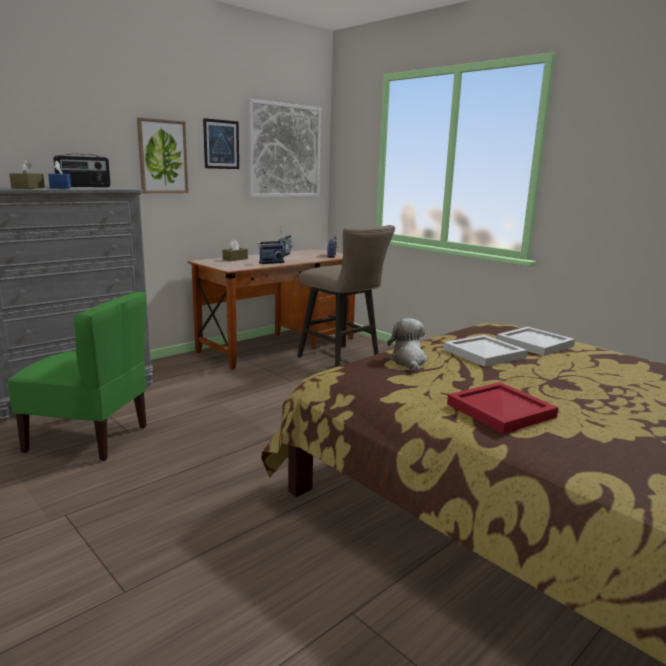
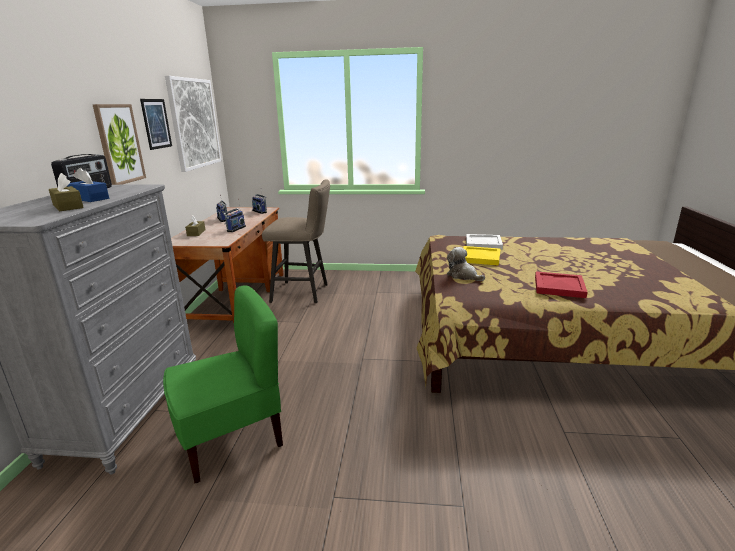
camera: 40 degrees left, 5 degrees up
(484, 354) = (480, 258): white tray -> yellow tray

